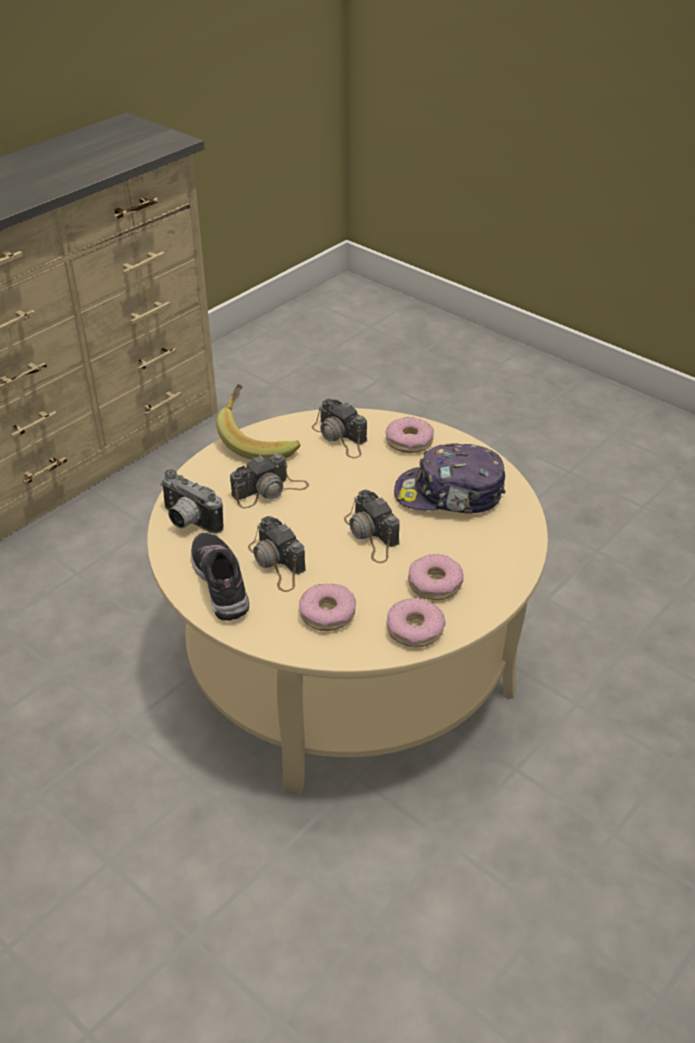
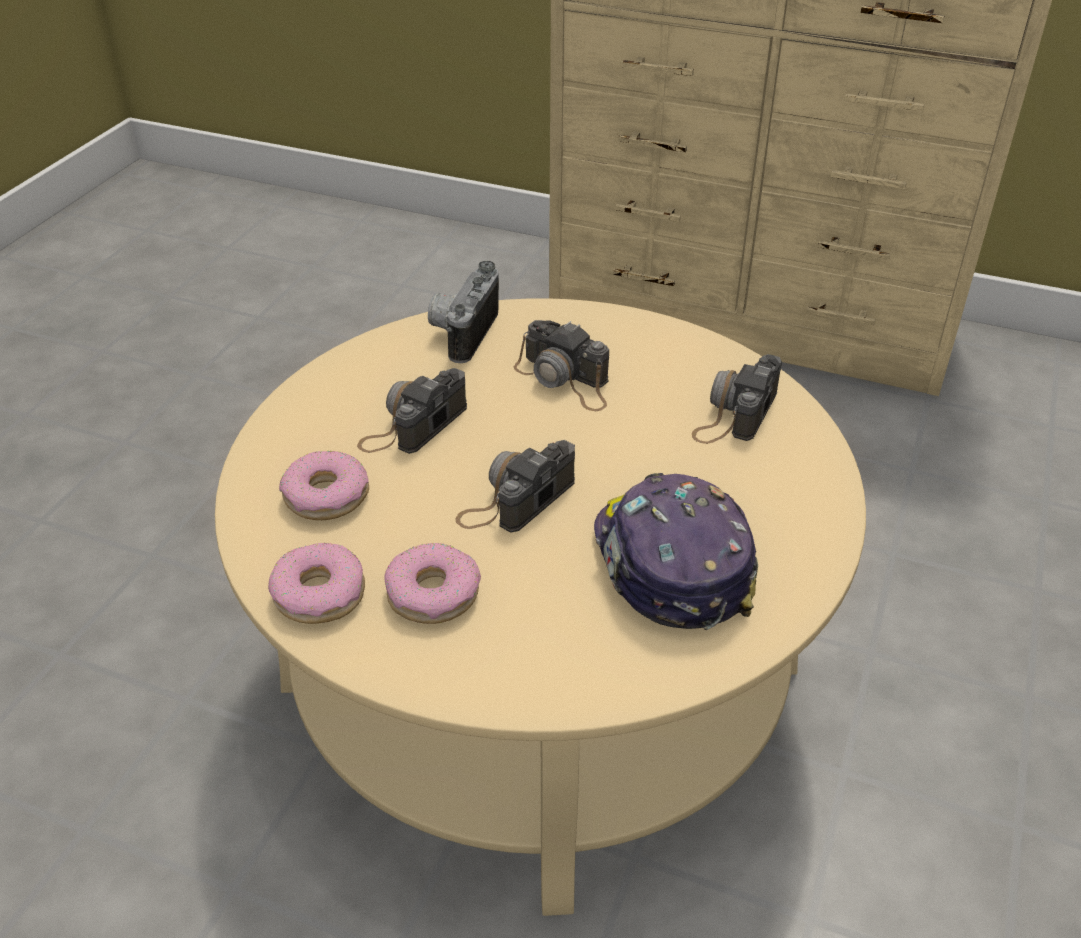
camera: 70 degrees right, 0 degrees up
(220, 582) = (355, 389): shoe -> none
(258, 440) = (670, 342): banana -> none
(409, 441) = (780, 486): donut -> none

